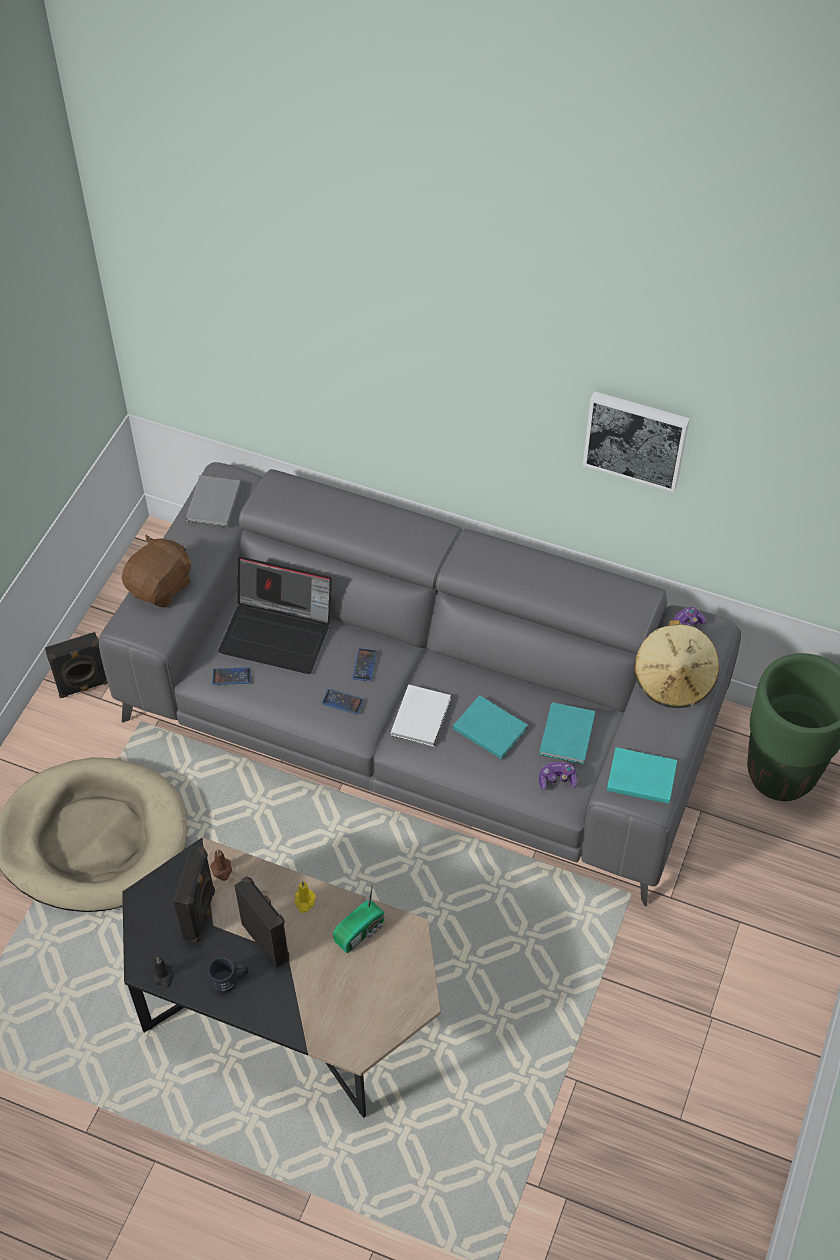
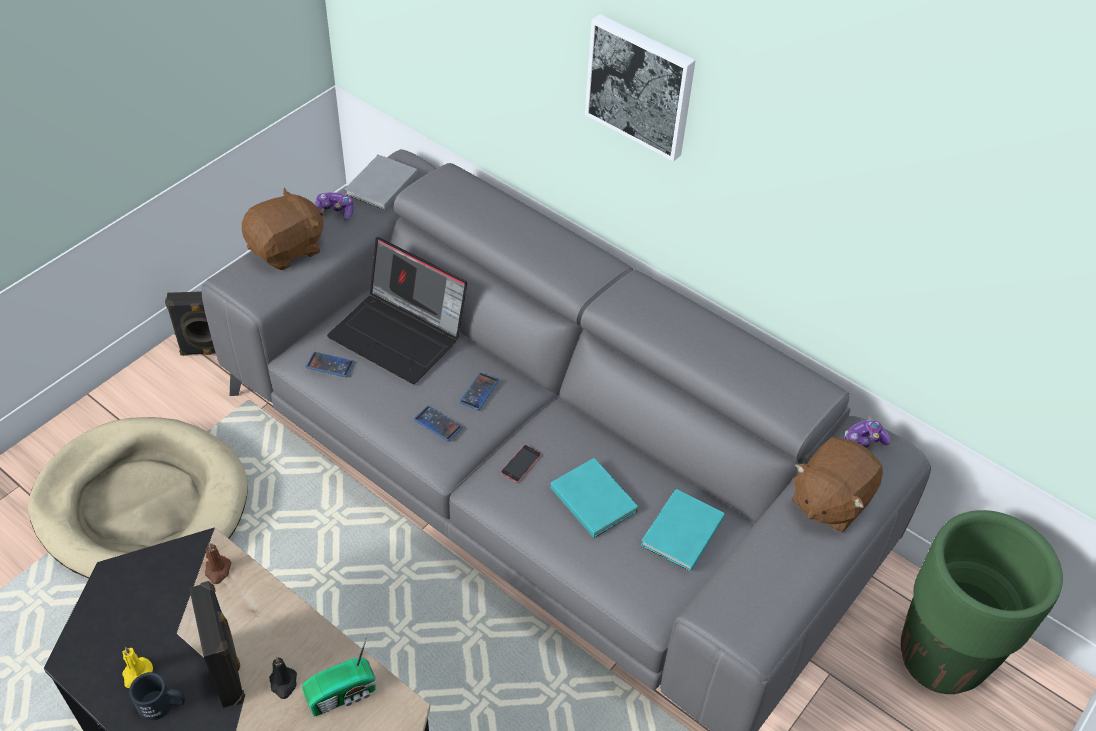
camera: 15 degrees right, 5 degrees down
(163, 976) = (89, 676): black candle -> black candle (283, 683)
(200, 914) = (168, 616): black speaker -> none
(304, 901) = (293, 637): yellow candle -> yellow candle (137, 673)
(422, 716) = (521, 463): white book -> phone
(557, 780) = (651, 581): game controller -> game controller (335, 212)
(636, 438) = (851, 179): picture -> picture (641, 85)
(640, 776) = (749, 603): turquoise book -> none
(674, 680) = (829, 500): beige hat -> brown plush toy

